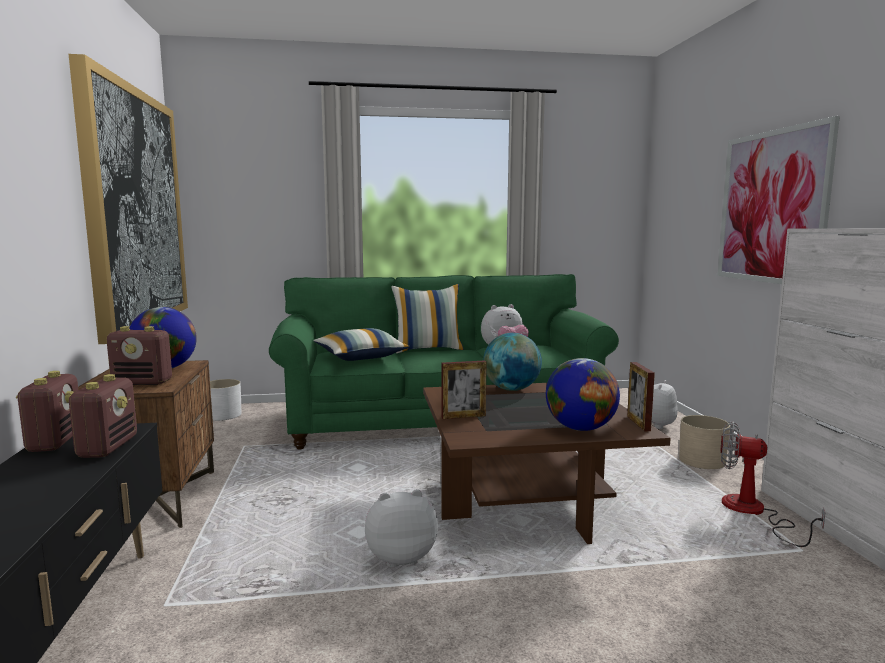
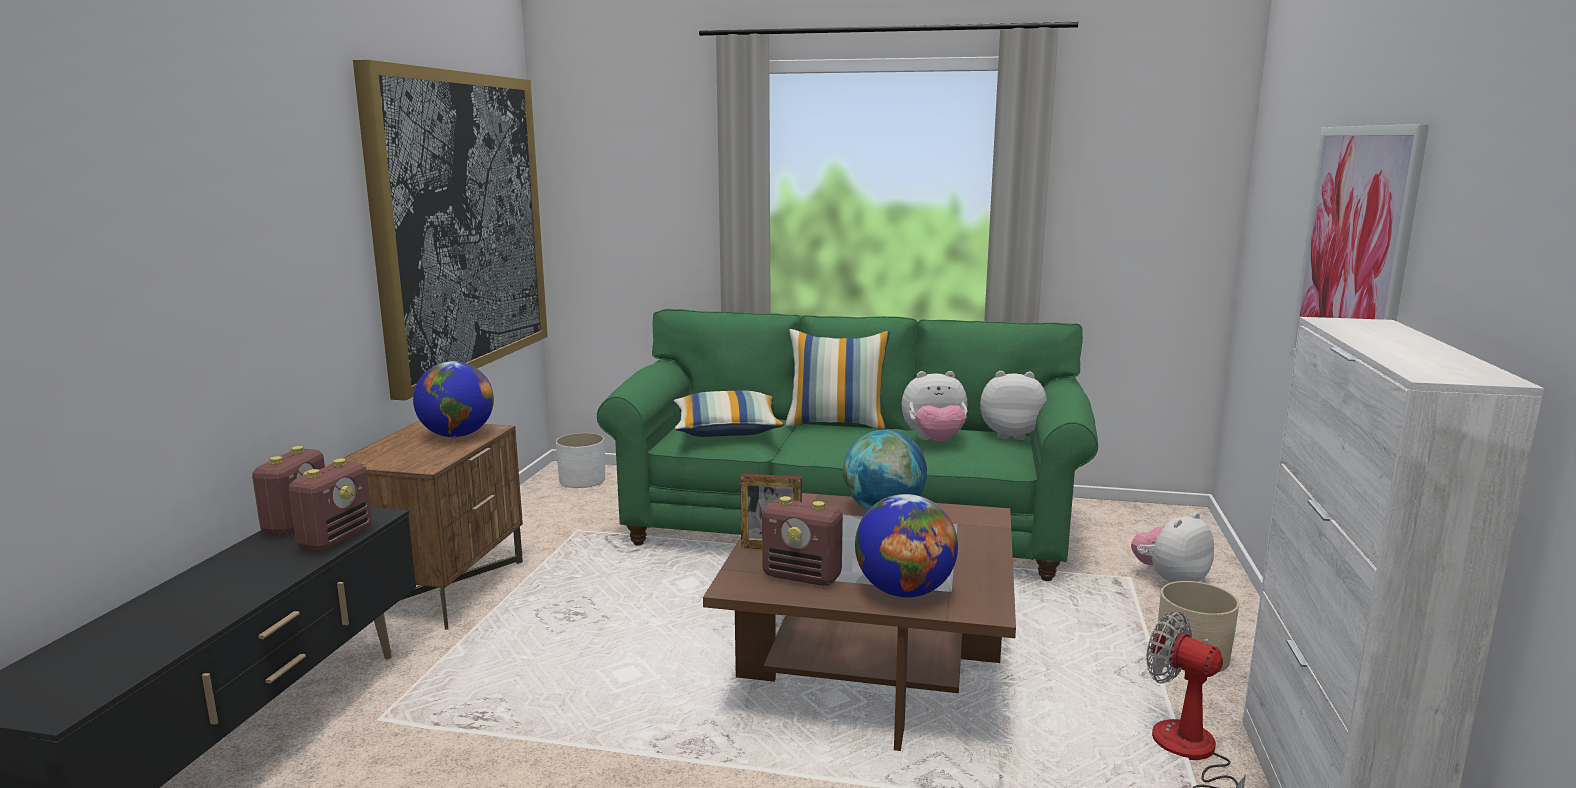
camera: 20 degrees right, 5 degrees up
(143, 382) = (416, 456): radio -> radio (803, 576)
(400, 557) = (650, 717): plush toy -> plush toy (1010, 435)
(638, 423) = (997, 596): picture frame -> none

